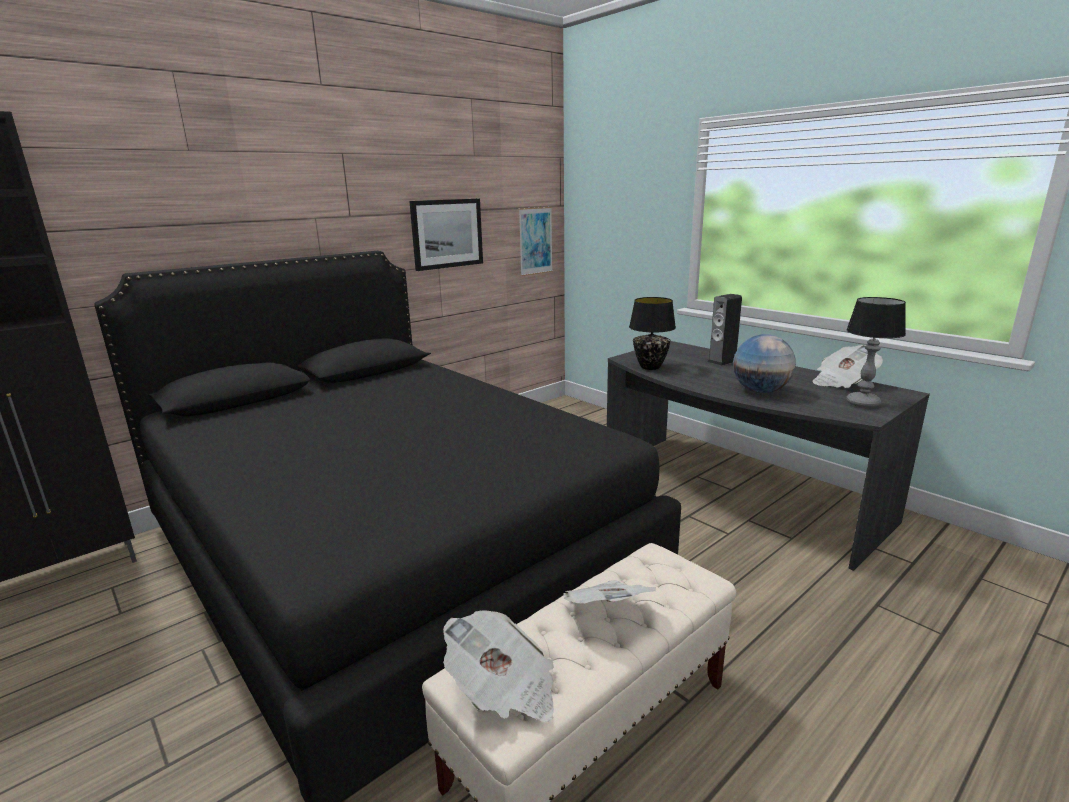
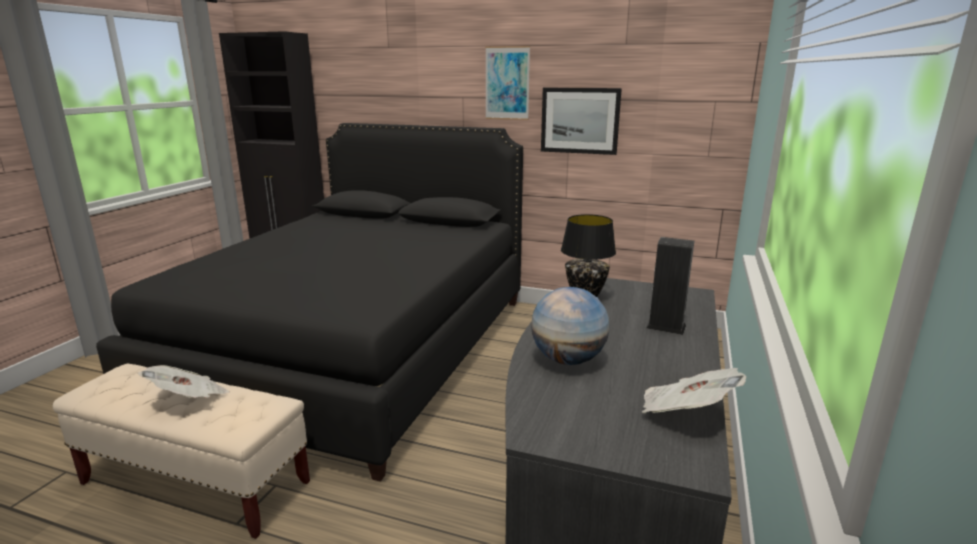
camera: 60 degrees right, 0 degrees up
(503, 690) = (111, 383): newspaper -> none
(535, 241) = (699, 140): picture -> picture (507, 83)
(863, 403) = (595, 432): table lamp -> none

